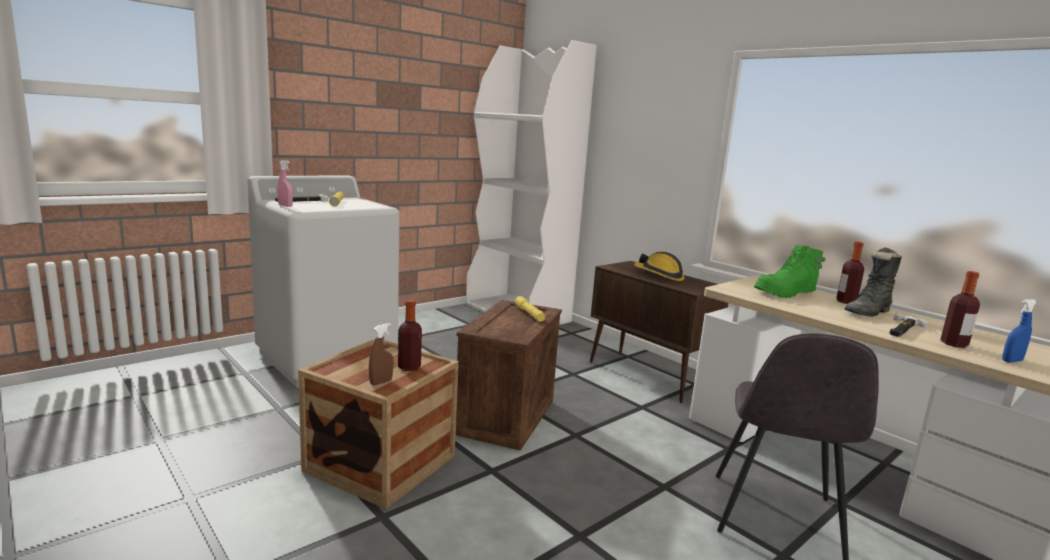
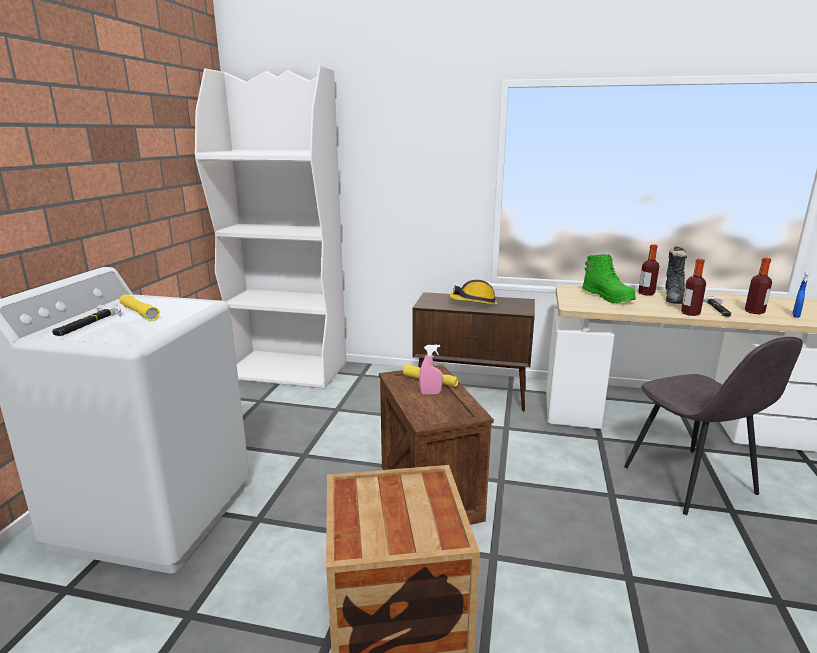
camera: 35 degrees left, 5 degrees up
(285, 206) = (90, 340): pink spray bottle -> pink spray bottle (430, 393)
(381, 382) = (429, 531): brown spray bottle -> none
(409, 367) = (419, 496): bottle -> bottle (690, 313)
(786, 293) = (608, 297): green boot -> green boot turned 60 degrees counterclockwise

